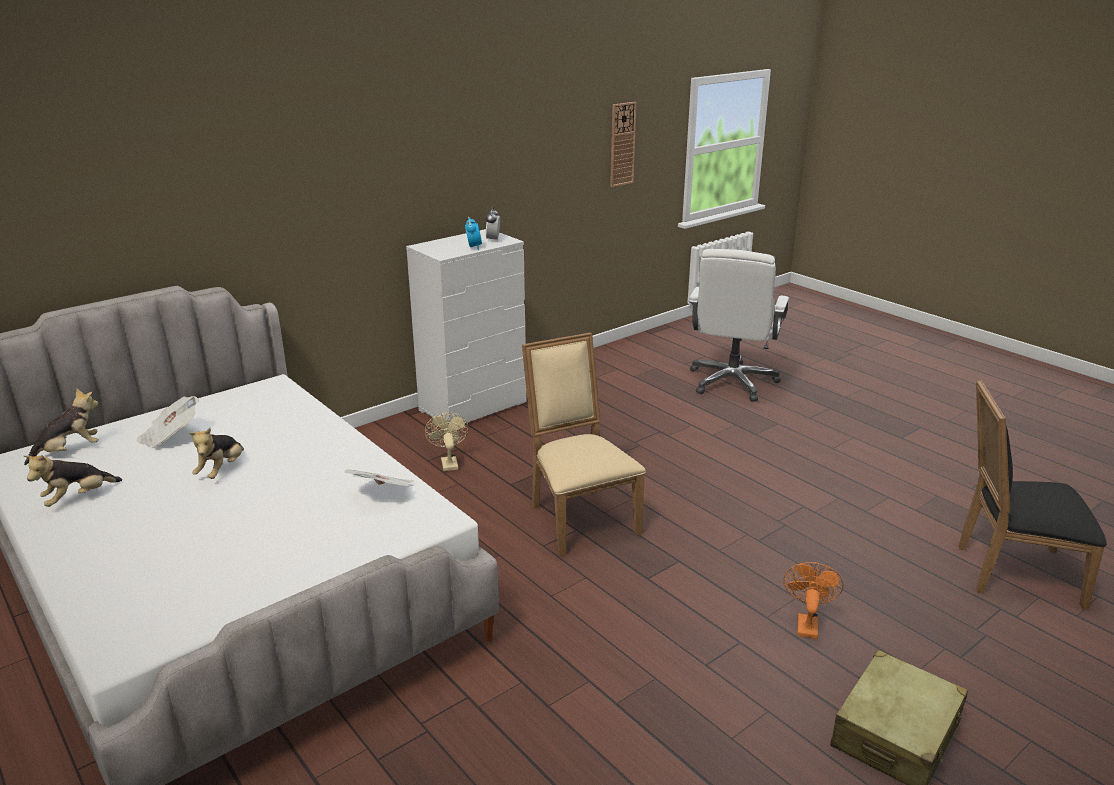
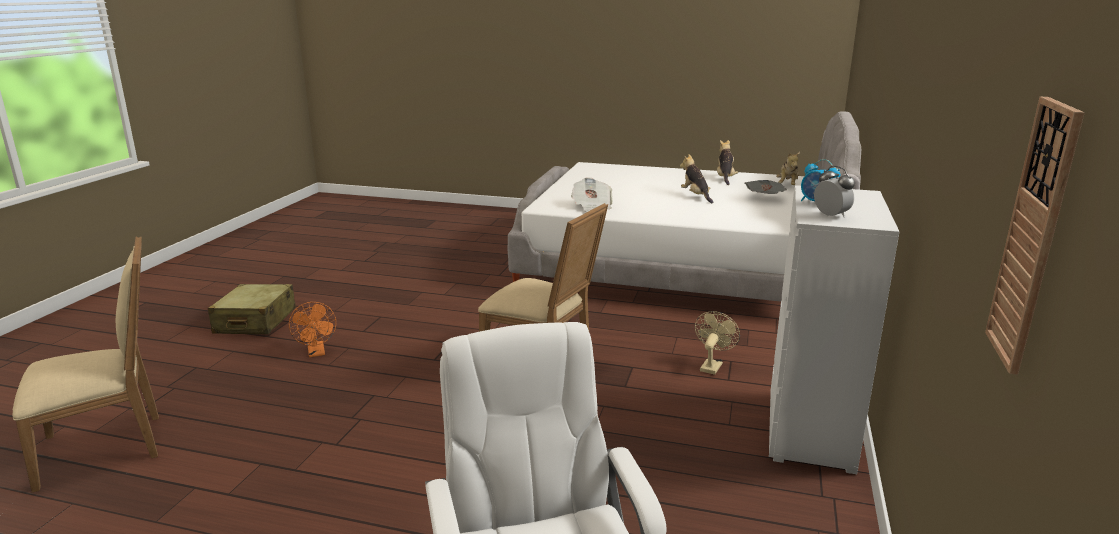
camera: 145 degrees right, 5 degrees down
(448, 462) = (712, 365): beige fan -> beige fan turned 105 degrees counterclockwise
(1010, 572) = (109, 446): black chair -> beige chair

